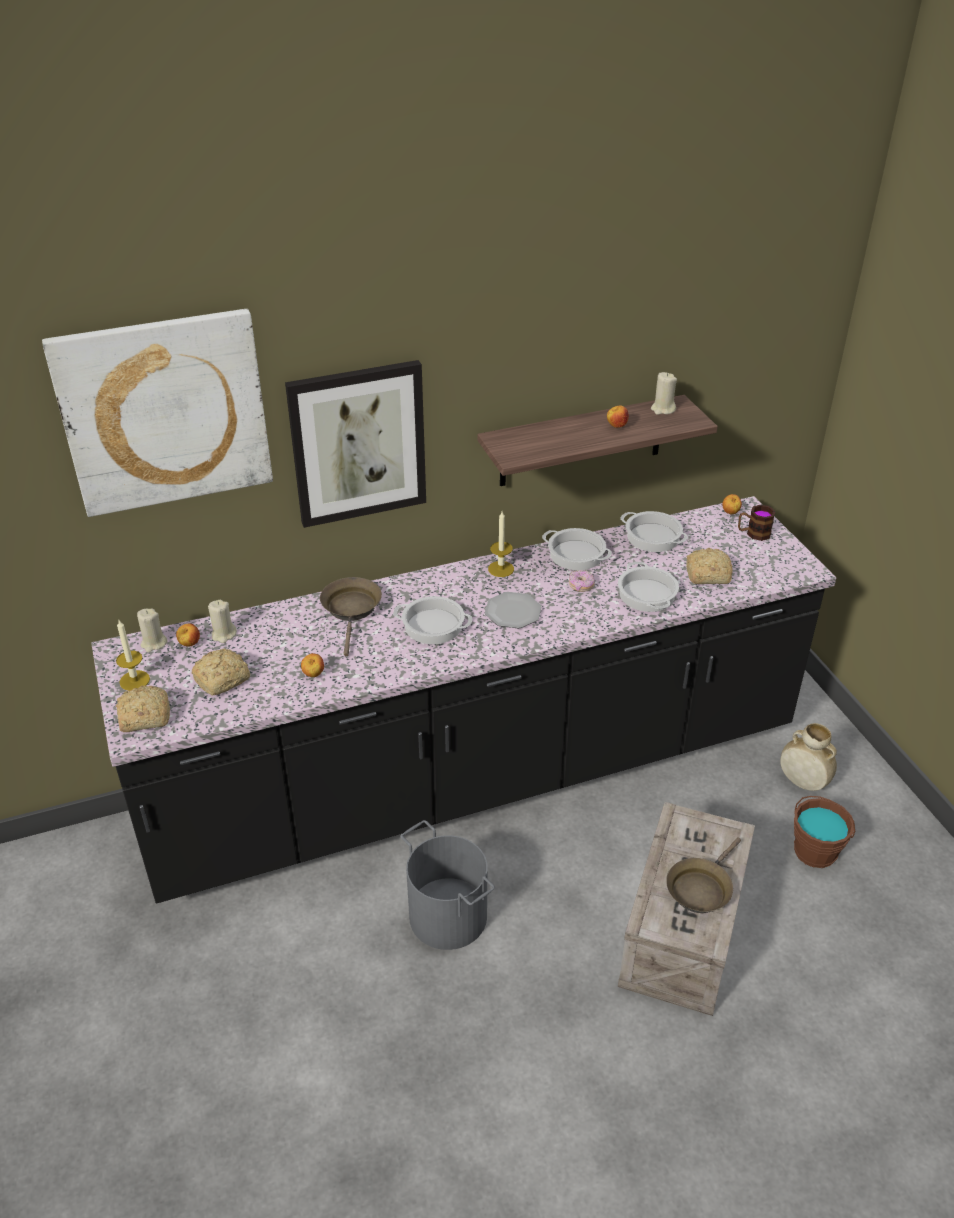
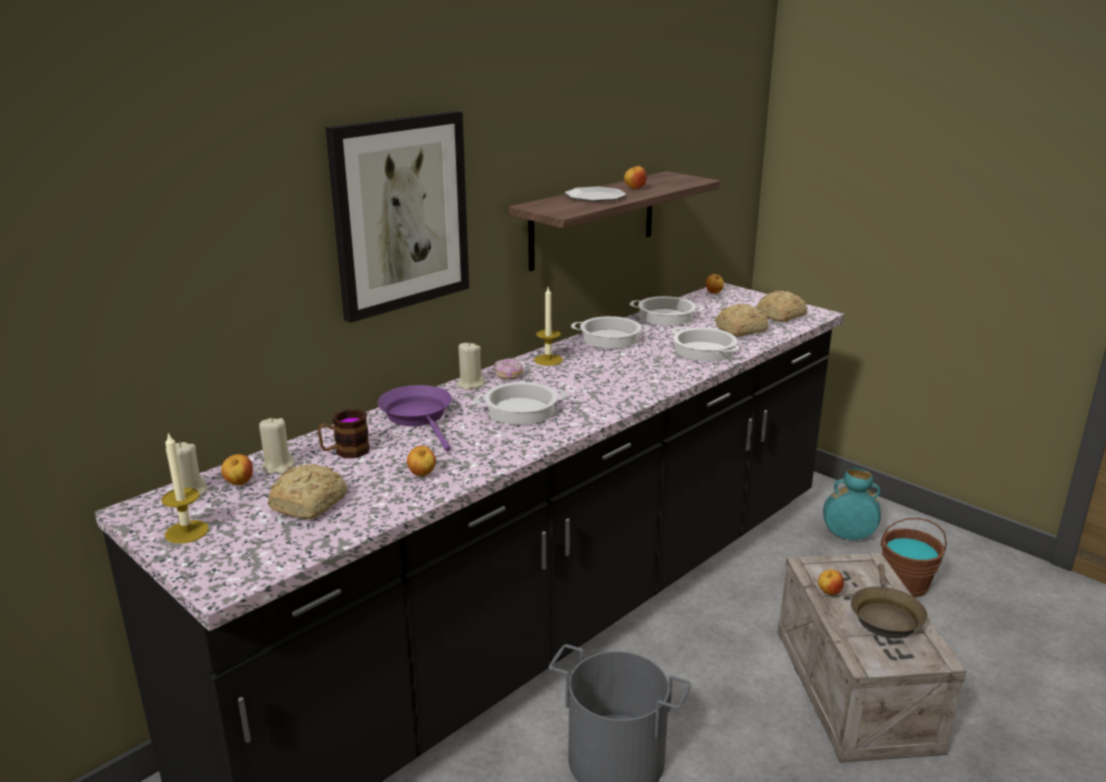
camera: 25 degrees left, 15 degrees down
(143, 717) = (226, 563): bread -> bread (779, 316)
(164, 412) = (189, 158): picture -> none
(352, 610) = (419, 417): brown frying pan -> purple frying pan
(512, 612) = (591, 385): plate -> plate (594, 197)
(581, 586) = (637, 356): donut -> donut (508, 375)
(663, 409) = (661, 178): beige candle -> beige candle (470, 384)
(671, 848) = (829, 592): none -> apple
(753, 533) = (747, 301): mug -> mug (345, 452)
(802, 782) = (848, 536): beige vase -> turquoise vase

